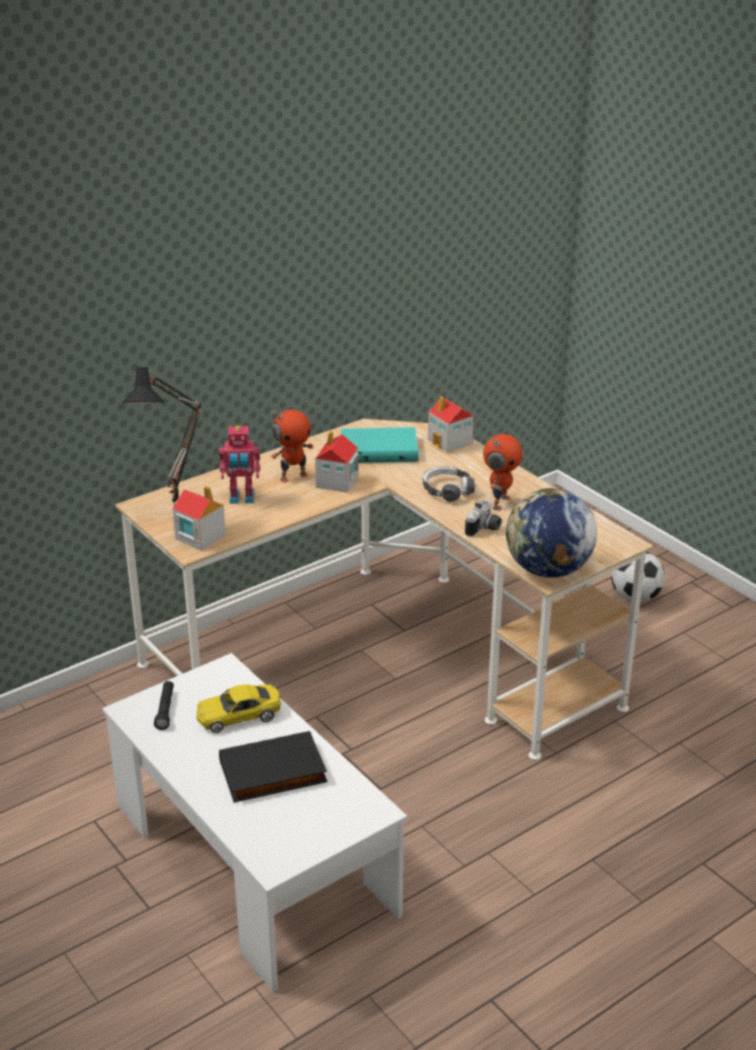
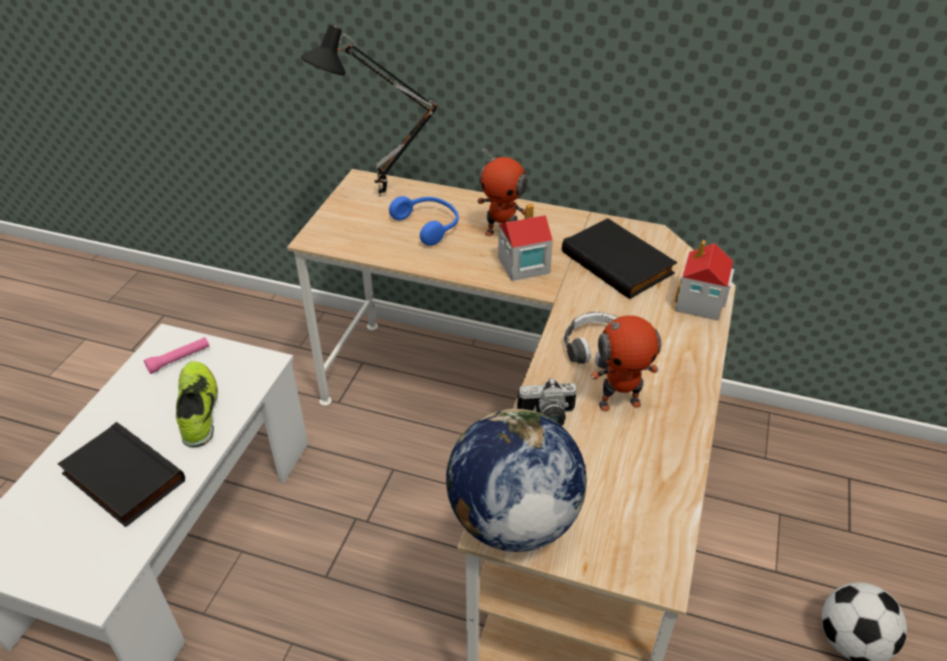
camera: 55 degrees right, 10 degrees up
(165, 710) = (179, 359): black flashlight -> pink flashlight
(199, 537) = (340, 233): toy house -> none
(239, 715) = (199, 409): yellow toy car -> shoe
(242, 499) = (429, 225): toy robot -> blue headphones
(379, 449) = (619, 262): turquoise book -> black book

